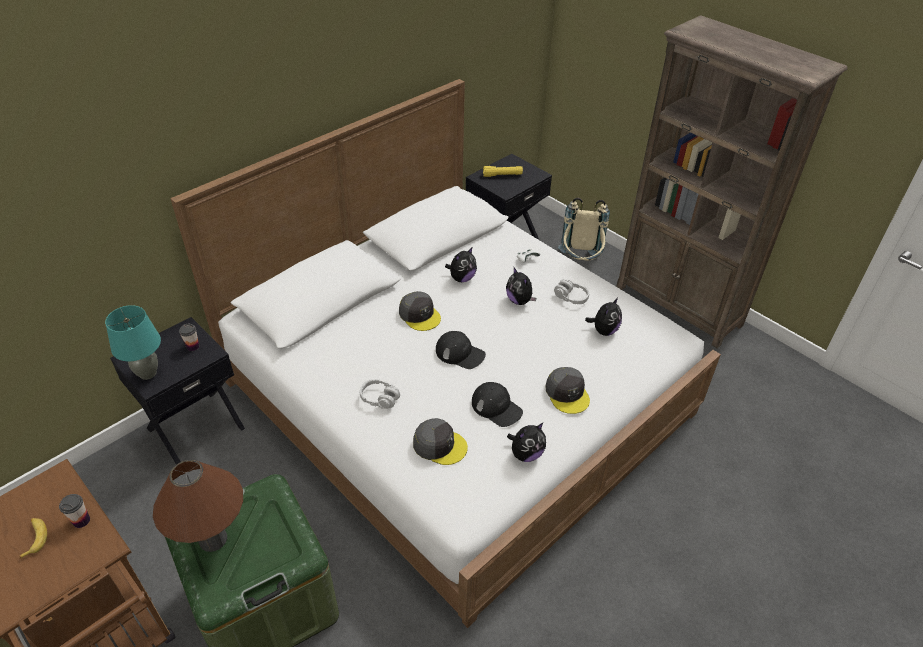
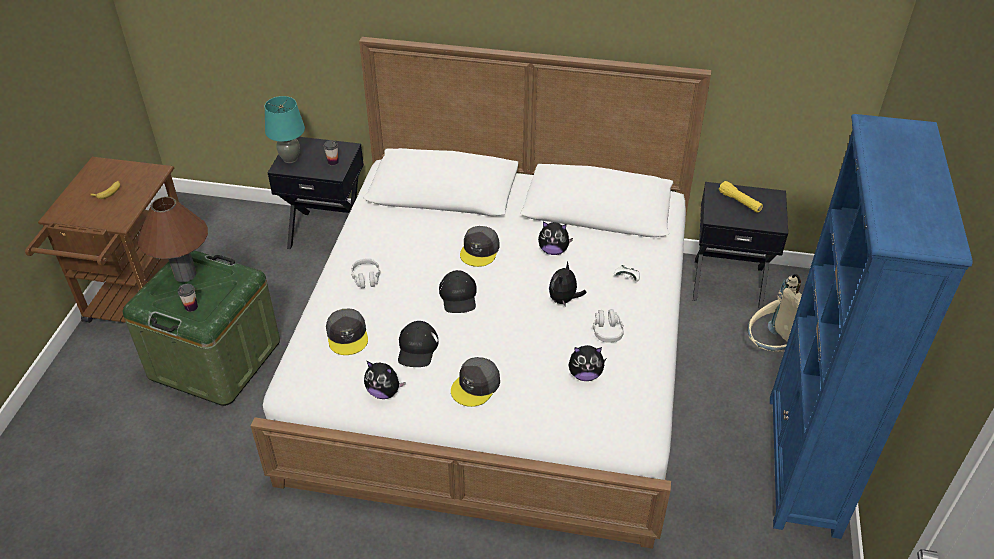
camera: 55 degrees right, 0 degrees up
(81, 520) = (132, 201): cup -> cup (191, 307)
(678, 306) = (803, 464): brown bookcase -> blue bookcase

